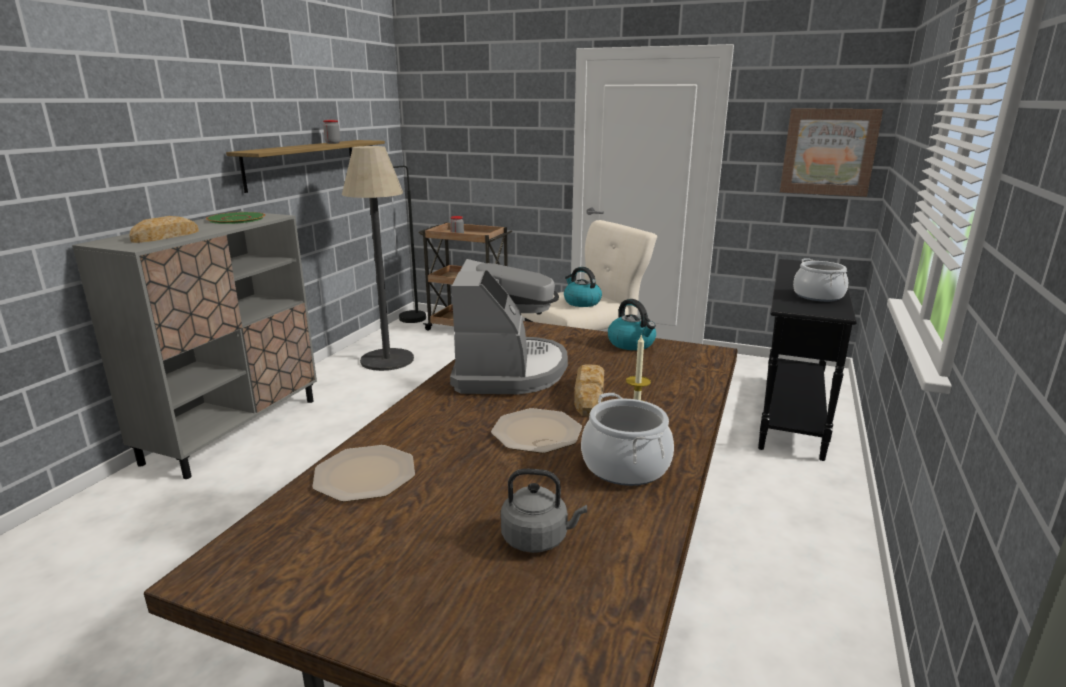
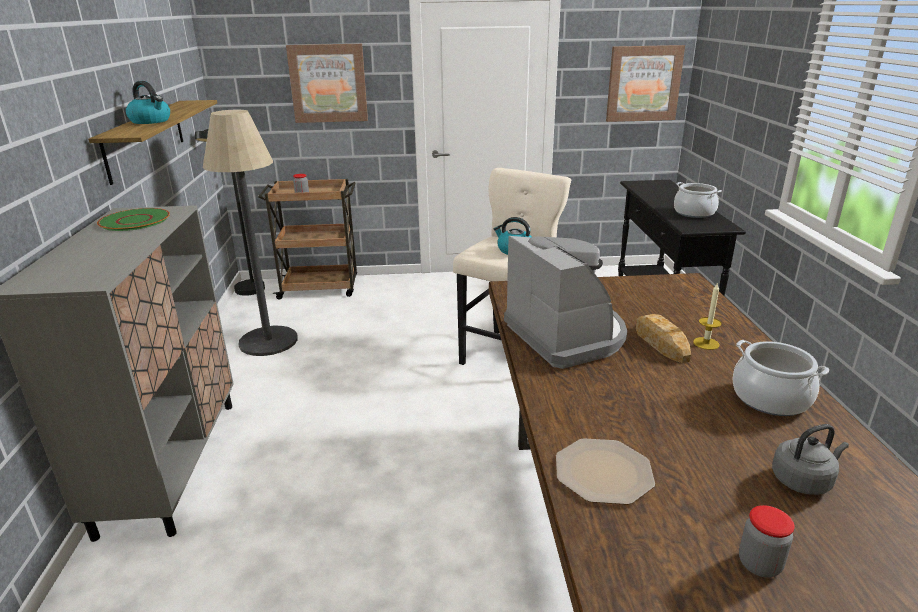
camera: 25 degrees left, 5 degrees up
(166, 236) = (96, 260): bread -> none
(332, 143) = (172, 109): jar -> jar (759, 564)
(498, 135) = (328, 83): none -> picture
(537, 433) = (673, 388): plate -> none
(632, 344) = (623, 285): kettle -> kettle (151, 121)

